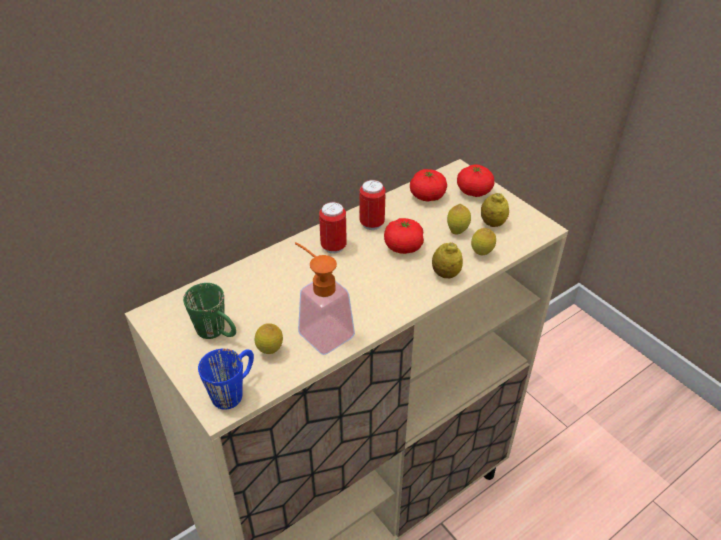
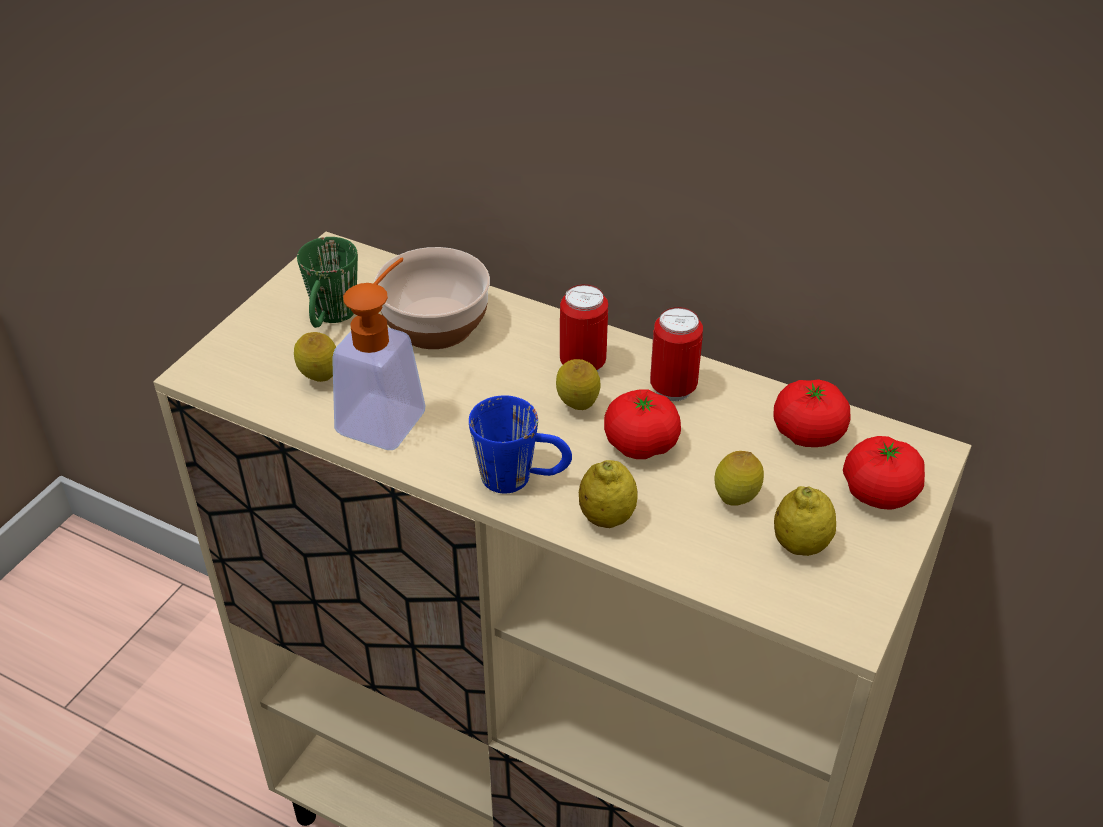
camera: 65 degrees right, 0 degrees up
(234, 390) = (236, 372): blue mug -> blue mug (522, 478)
(259, 291) = (434, 325): none -> bowl
(481, 254) = (695, 552): lemon -> lemon (577, 407)

